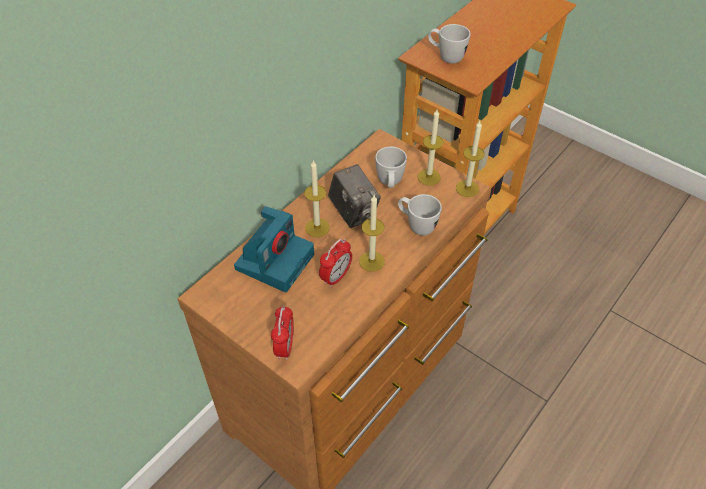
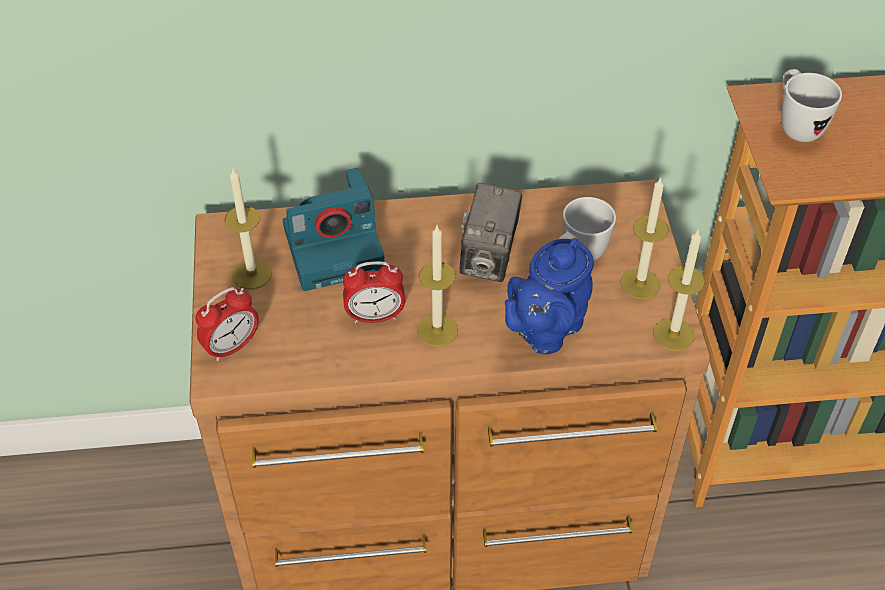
camera: 45 degrees right, 0 degrees up
(317, 227) = (425, 245): candle -> candle (252, 274)
(416, 226) = (544, 330): white mug -> blue teapot

